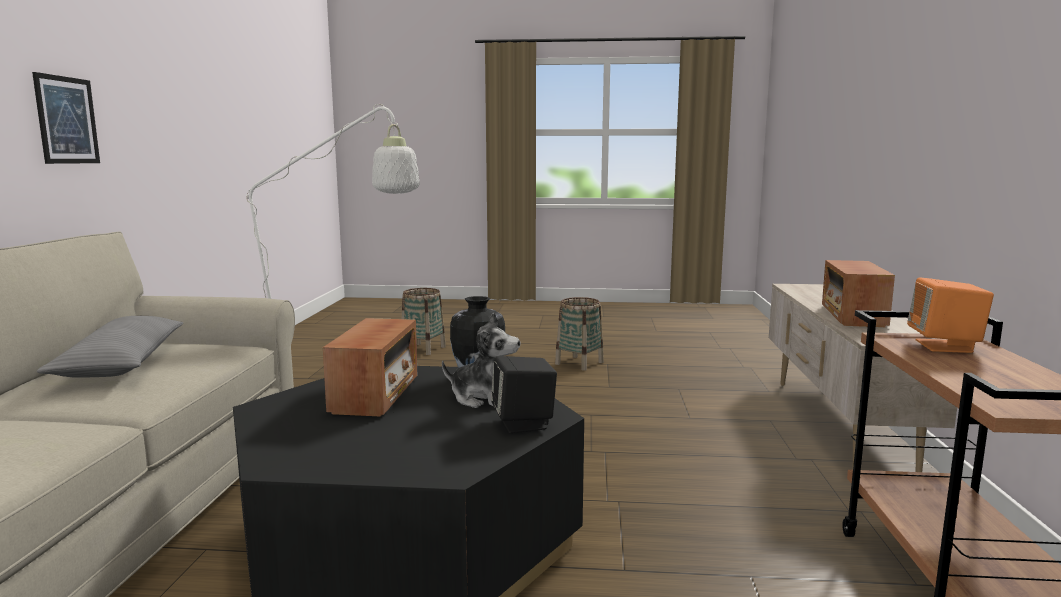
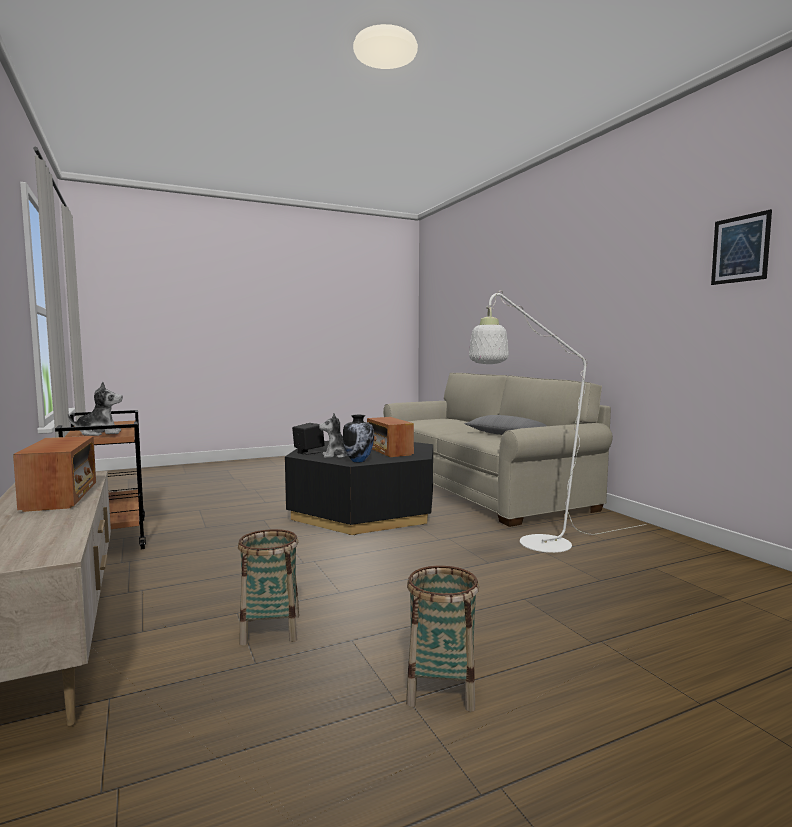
camera: 150 degrees right, 5 degrees down
(67, 120) = (624, 315): picture -> picture (740, 249)
(423, 349) = (704, 651): basket -> basket (270, 629)
(944, 346) = (99, 433): orange speaker -> plush toy

